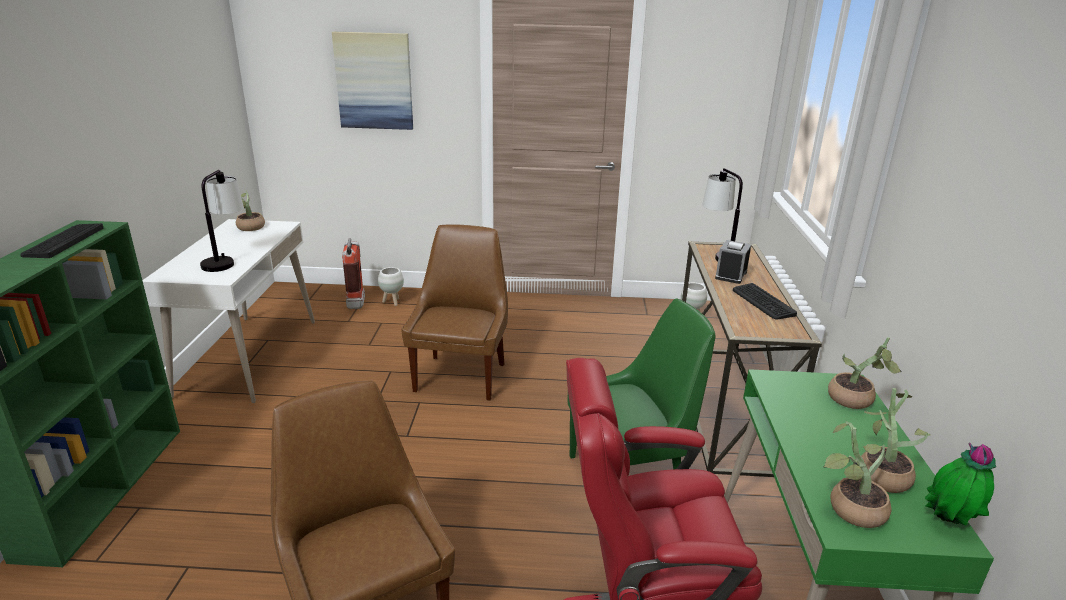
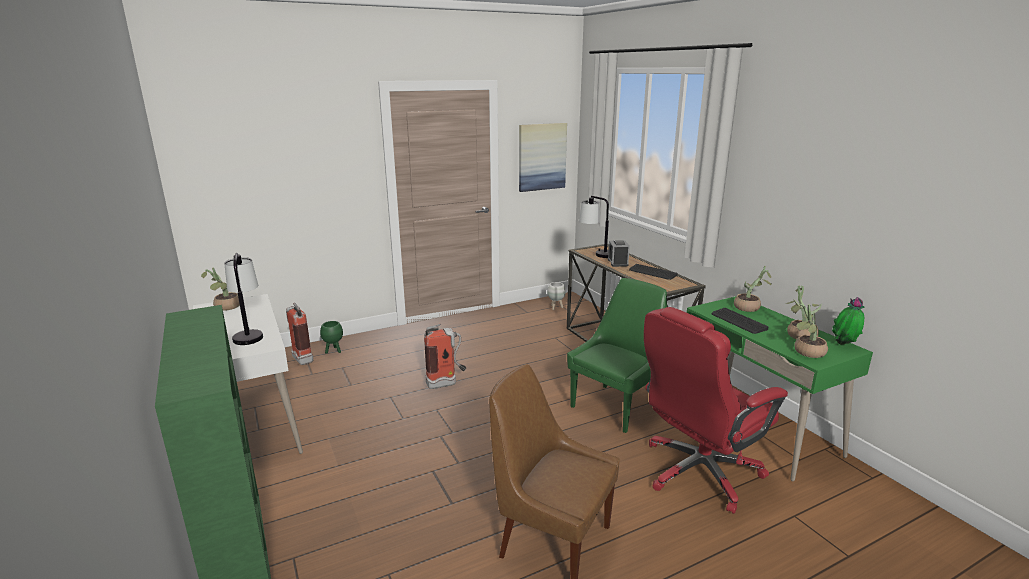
camera: 30 degrees left, 5 degrees down
(63, 241) = (195, 328): keyboard -> keyboard (738, 321)
(374, 81) = (295, 166): picture -> picture (542, 157)
(392, 302) = (333, 351): white planter -> green planter
(461, 375) = (447, 383): brown chair -> fire extinguisher

